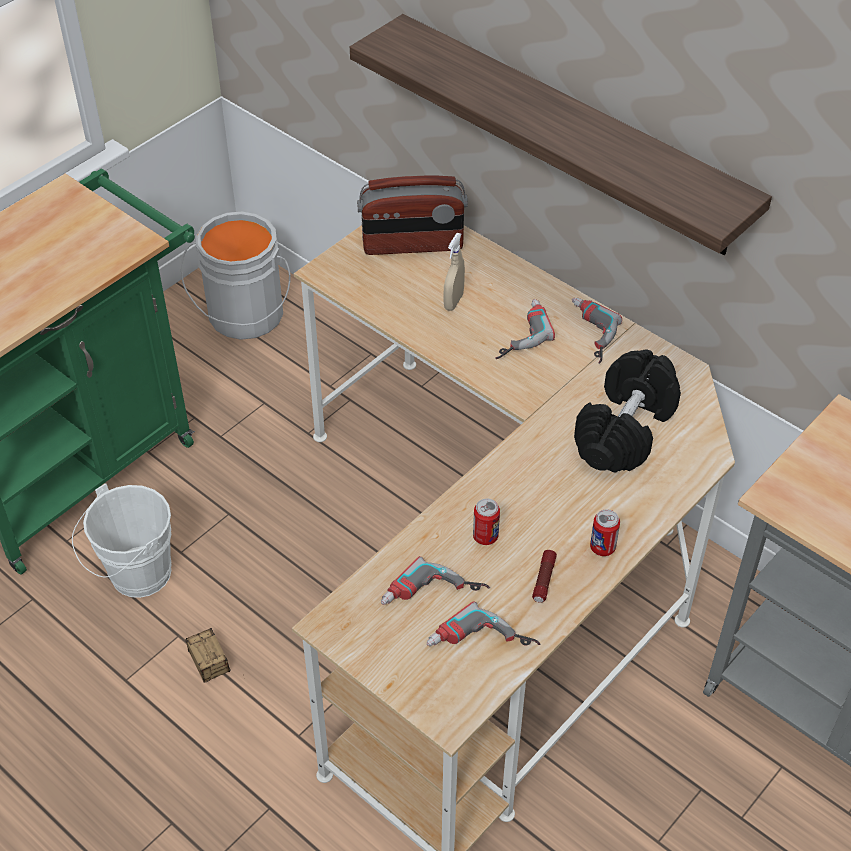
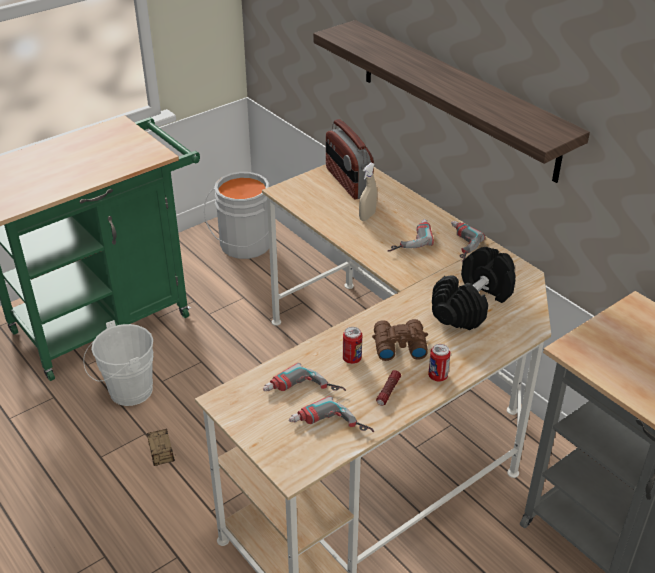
camera: 10 degrees right, 10 degrees down
(412, 245) = (347, 182): radio -> radio turned 60 degrees clockwise
(541, 507) = (398, 345): none -> brown binoculars

